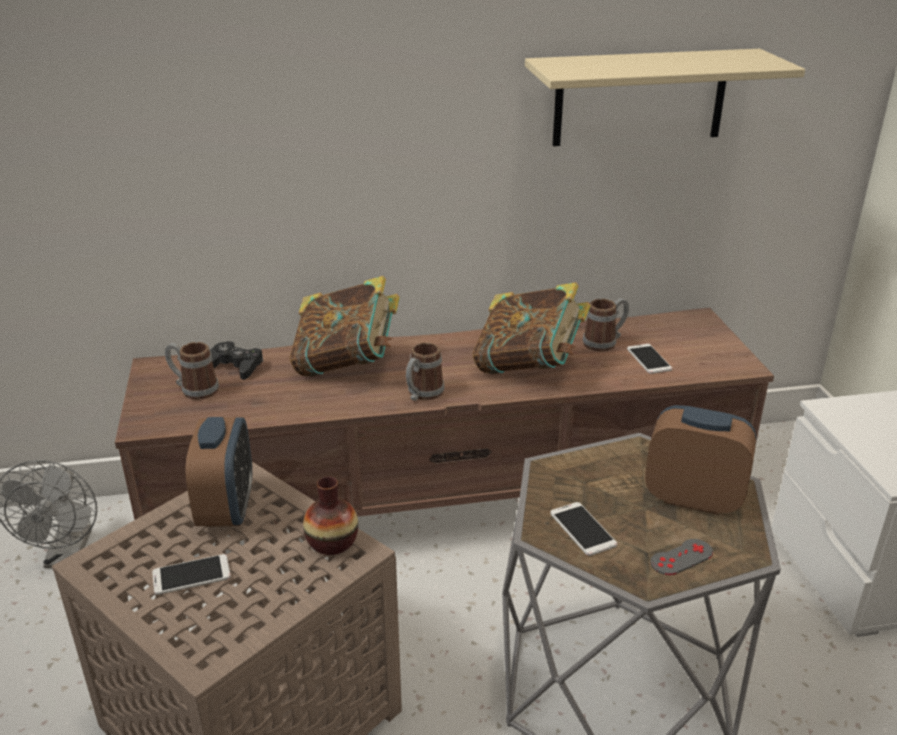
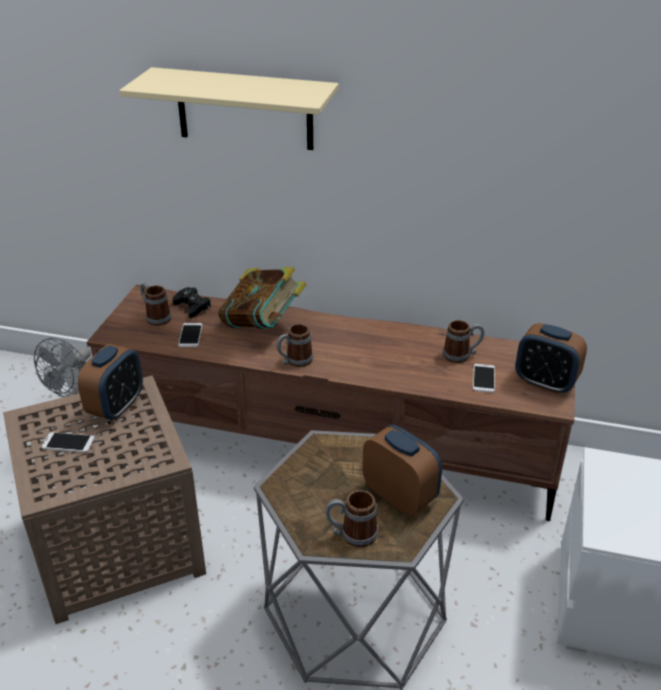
camera: 25 degrees right, 5 degrees up
(332, 542) = (159, 448): vase -> none
(529, 367) = (386, 360): book -> none
(582, 529) = (304, 492): phone -> phone (190, 335)
(640, 97) = (520, 166): beige shelf -> beige shelf (244, 109)
(681, 557) = (352, 534): grey game controller -> mug
(713, 347) = (545, 382): none -> alarm clock

